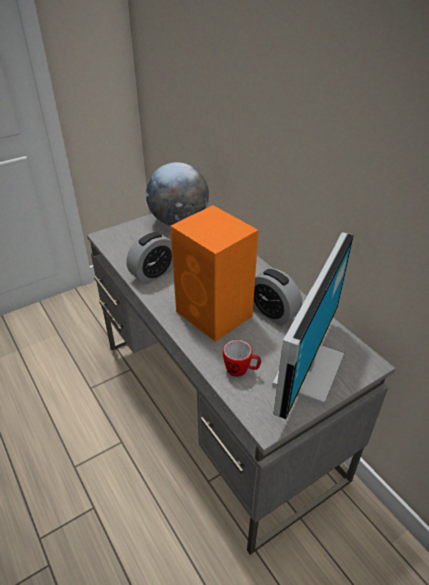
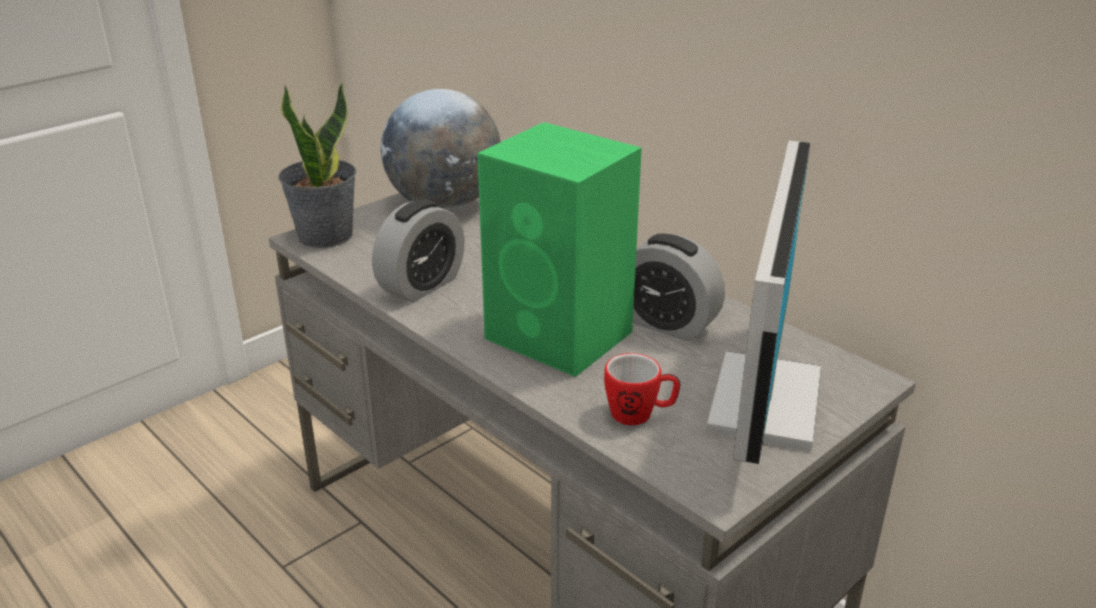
camera: 10 degrees left, 10 degrees down
(114, 236) = (325, 235): none -> potted plant
(215, 314) = (561, 336): orange speaker -> green speaker

